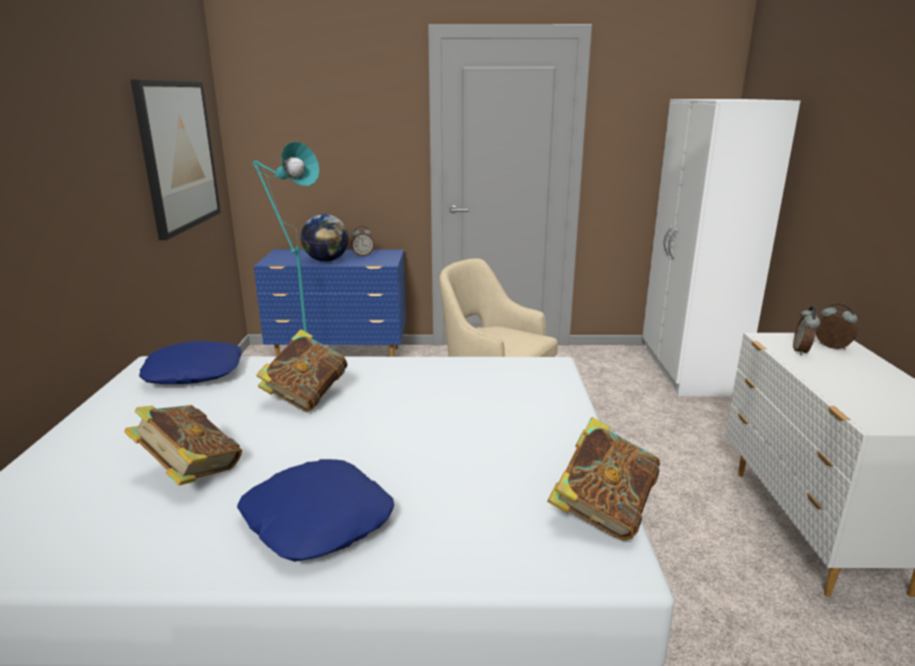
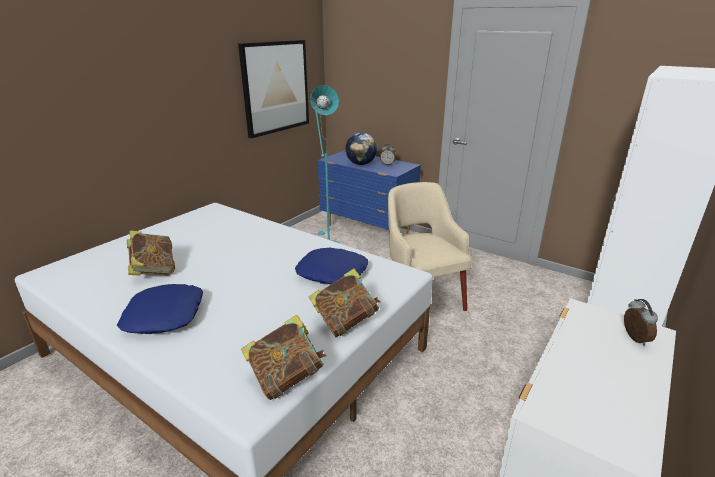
camera: 35 degrees right, 5 degrees up
(194, 372) = (222, 218): blue pillow -> blue pillow (332, 272)
(306, 397) = (248, 249): book -> book (345, 322)
(802, 351) = (594, 332): alarm clock -> none

